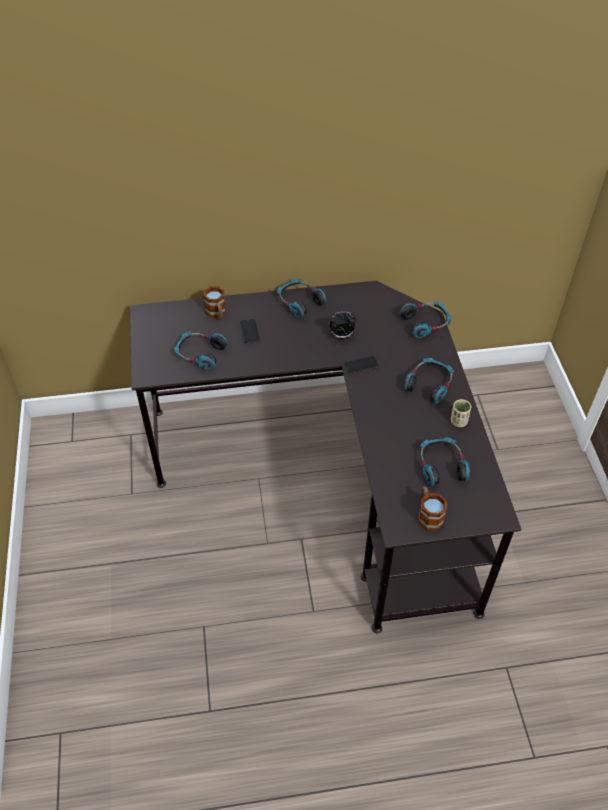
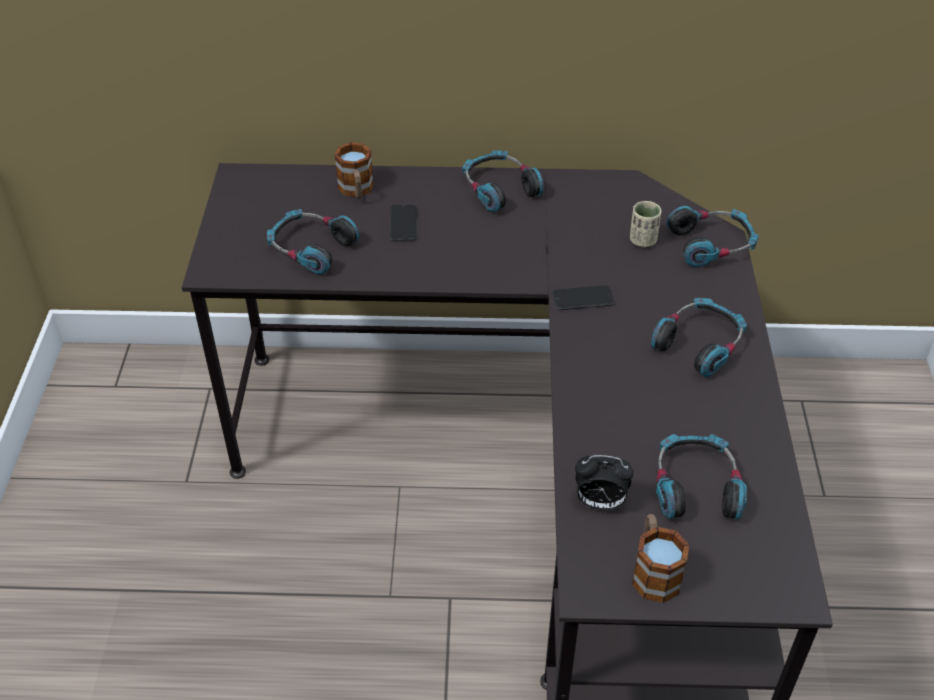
camera: 10 degrees right, 5 degrees down
(341, 336) = (558, 249): alarm clock -> alarm clock (599, 503)
(458, 421) = (742, 413): beige cup -> beige cup (642, 240)

